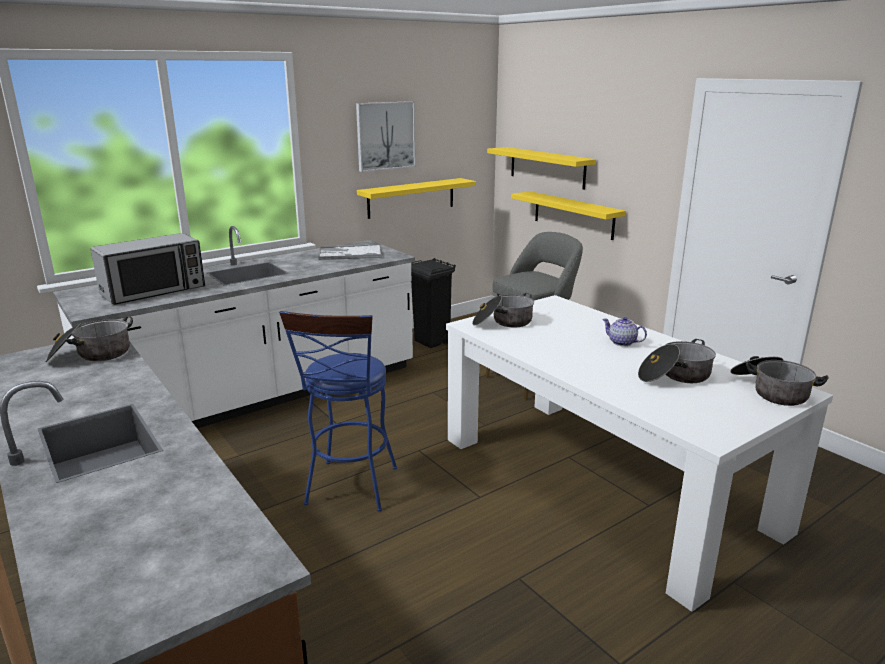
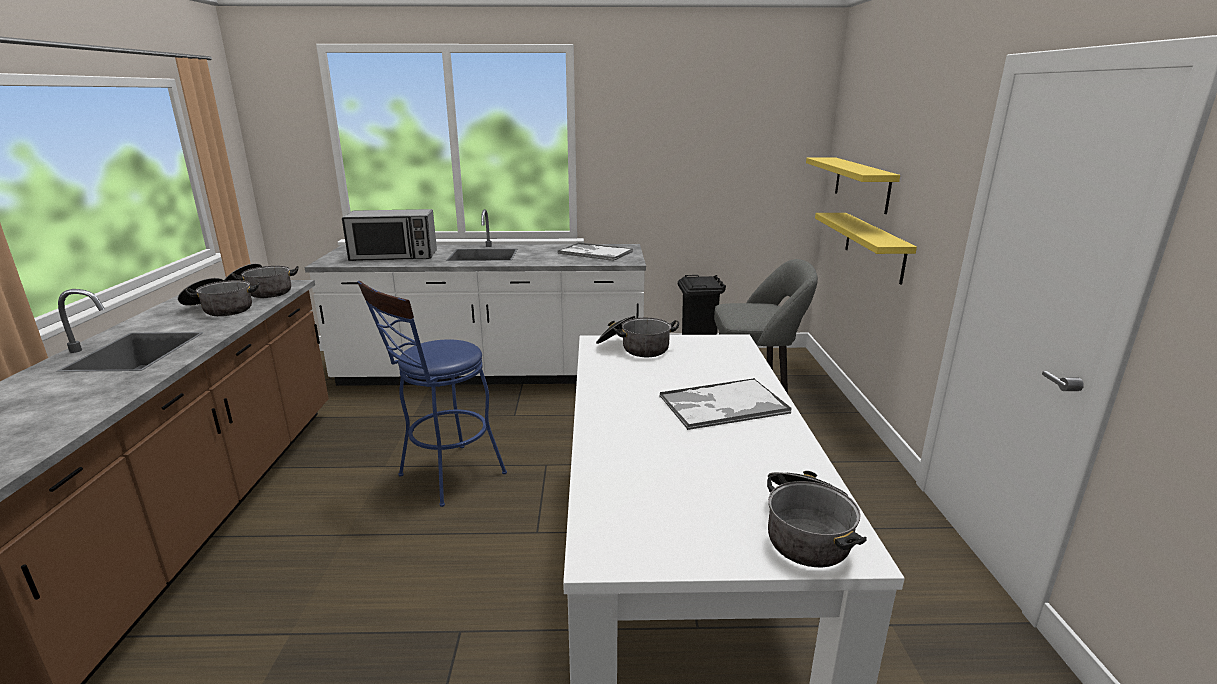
camera: 35 degrees right, 0 degrees up
(385, 136) = (677, 135): picture -> none
(411, 198) = (705, 206): yellow shelf -> none
(622, 343) = (722, 405): teapot -> tray
(675, 376) = (708, 464): cooking pot -> cooking pot (220, 309)

